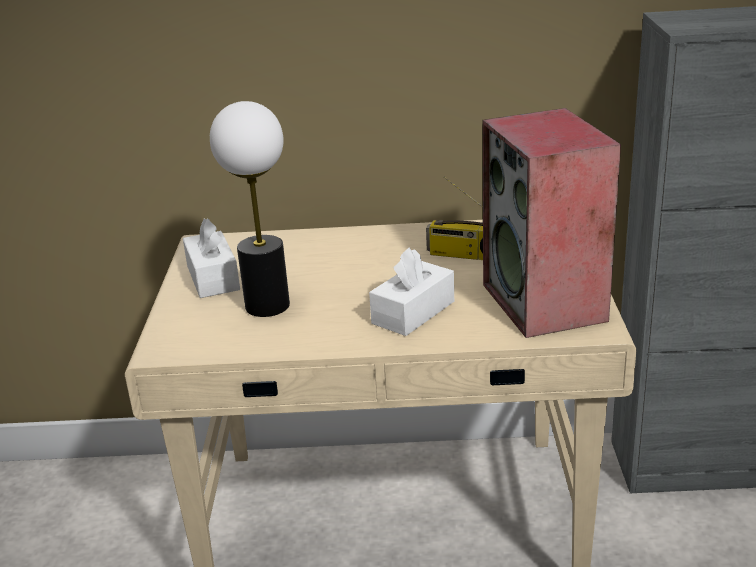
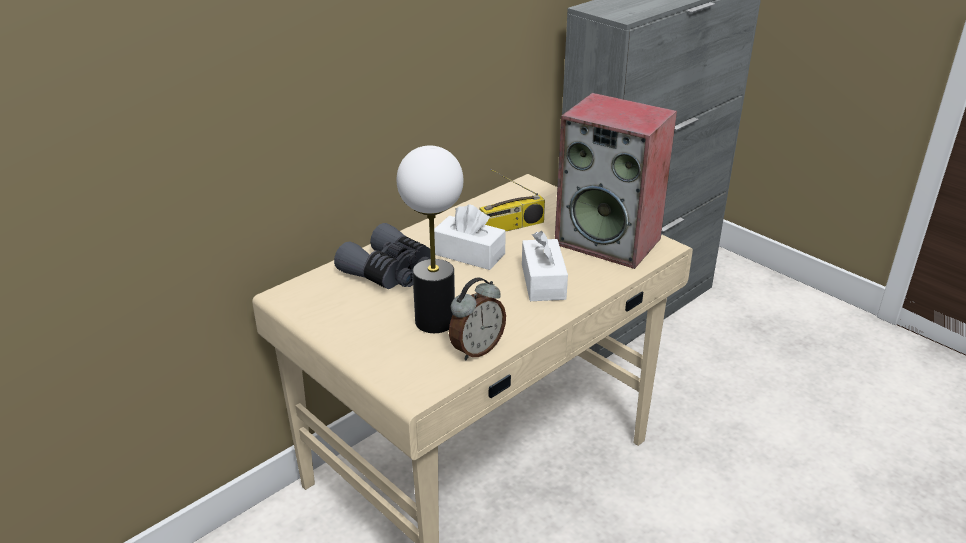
camera: 45 degrees left, 5 degrees up
(213, 278) = (351, 319): white tissue box -> white tissue box (469, 254)
(259, 341) = (476, 349): none -> alarm clock
(302, 255) = (391, 272): none -> grey binoculars

